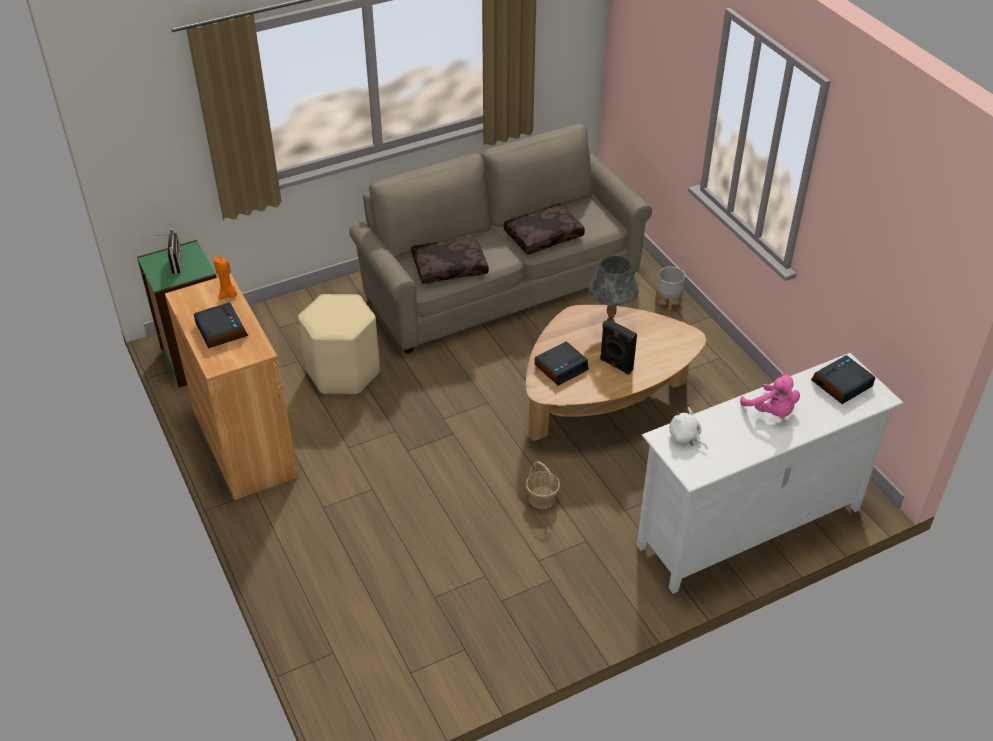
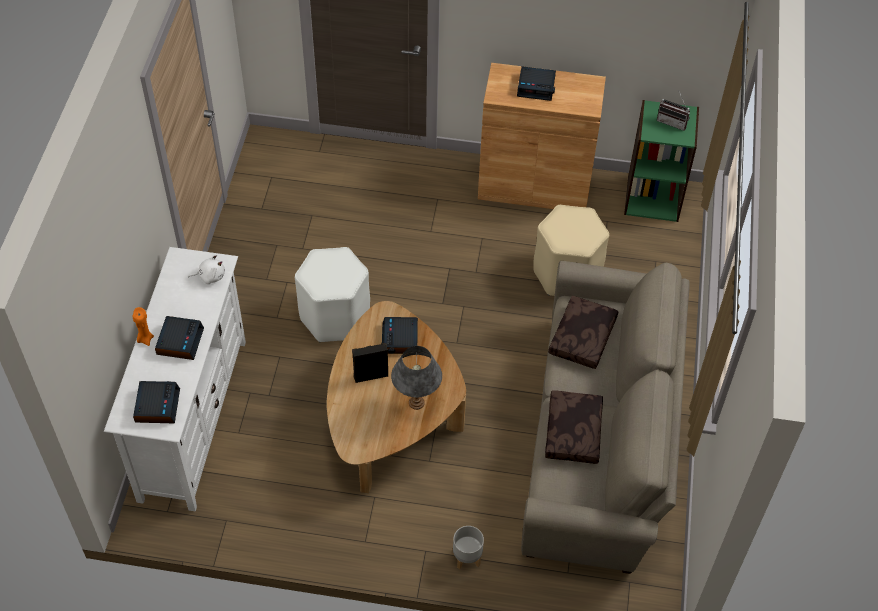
camera: 125 degrees right, 10 degrees up
(228, 295) = (574, 105): orange candle -> orange candle (145, 339)
(542, 498) = (335, 317): basket -> white stool
(771, 411) = (179, 341): pink plush toy -> alarm clock

